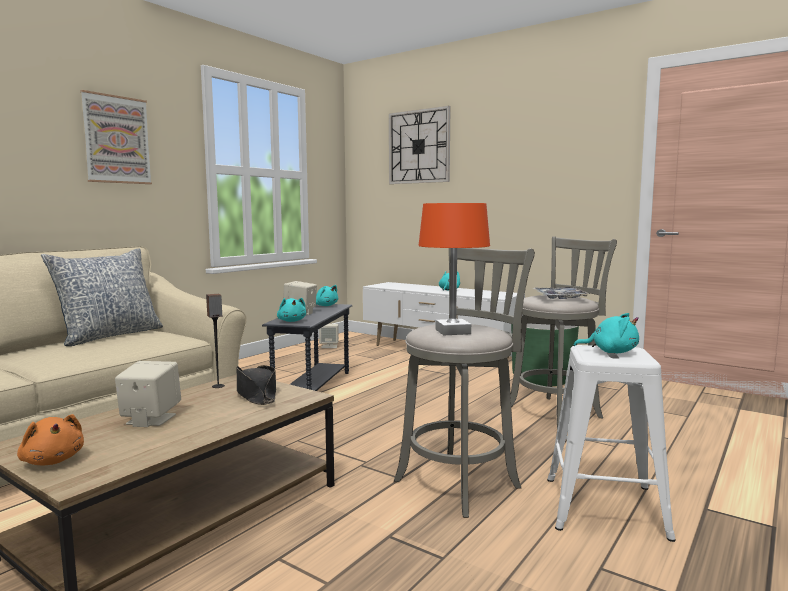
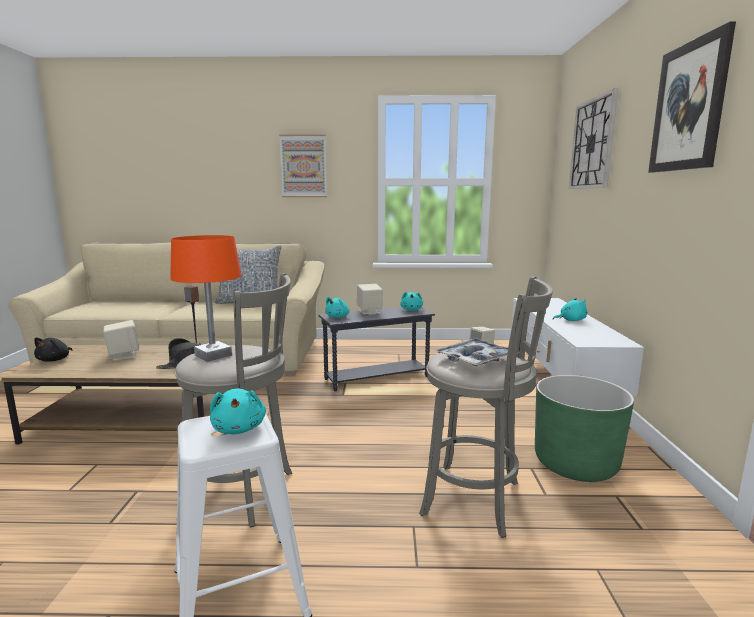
camera: 55 degrees right, 5 degrees up
(53, 460) = (55, 360): orange plush toy -> black plush toy
(540, 128) = (689, 107): none -> picture

